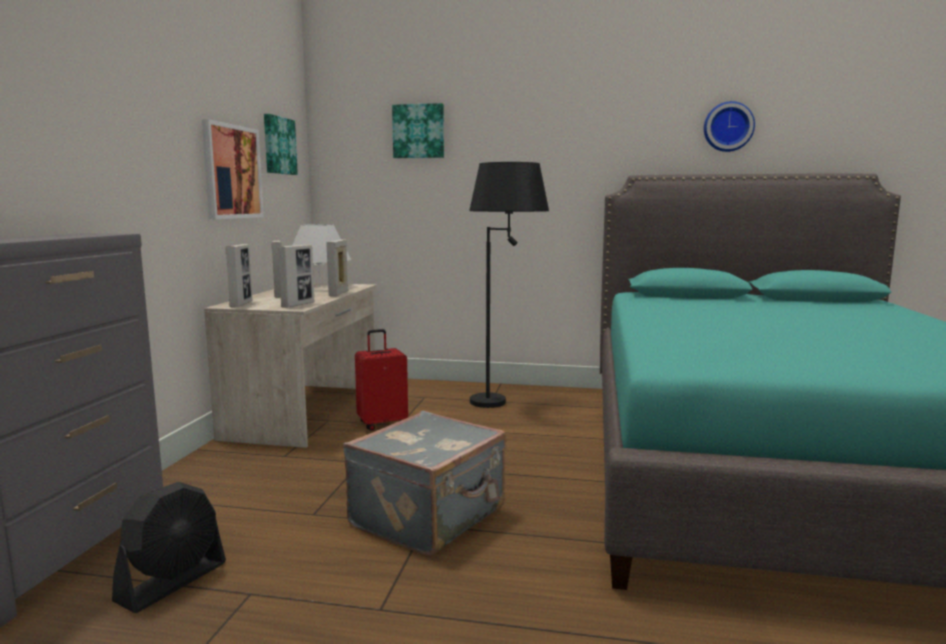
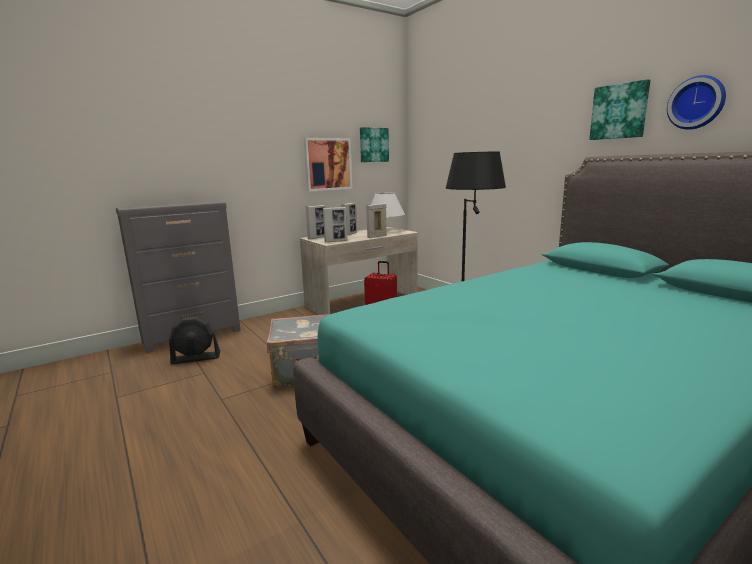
camera: 45 degrees right, 5 degrees up
(418, 131) = (457, 128): picture -> picture (619, 111)

